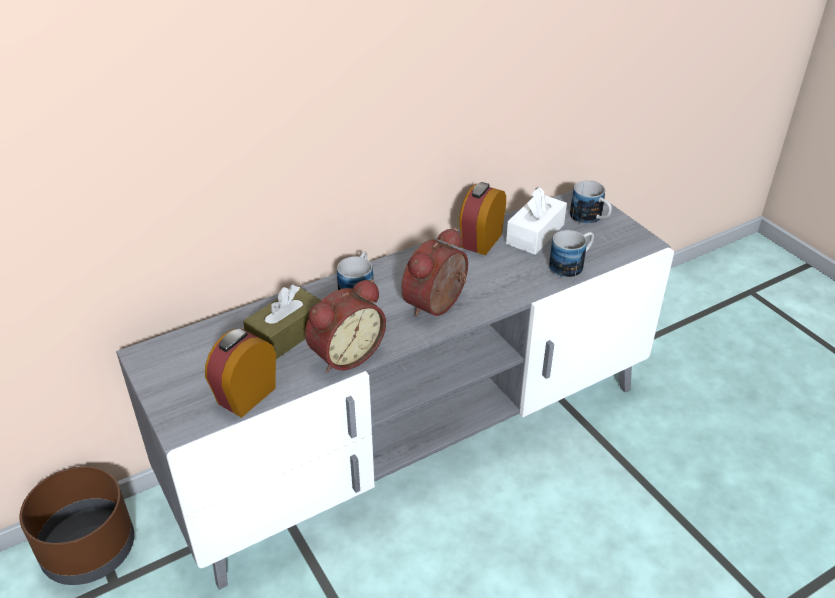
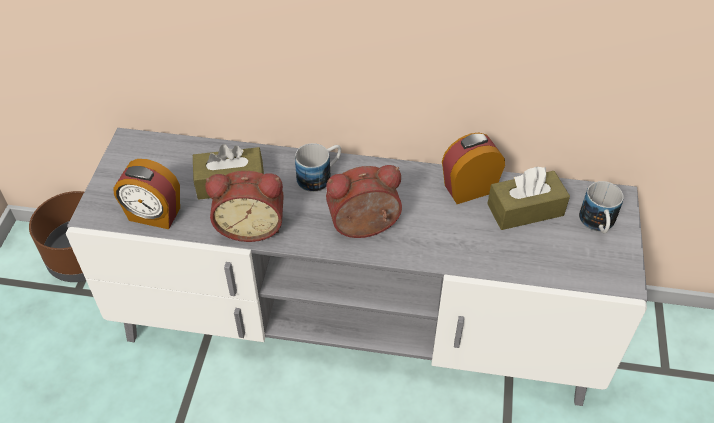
camera: 40 degrees right, 10 degrees up
(245, 395) = (154, 215): alarm clock -> alarm clock turned 150 degrees counterclockwise
(535, 234) = (525, 210): white tissue box -> brown tissue box
(571, 265) = (523, 260): mug -> none

